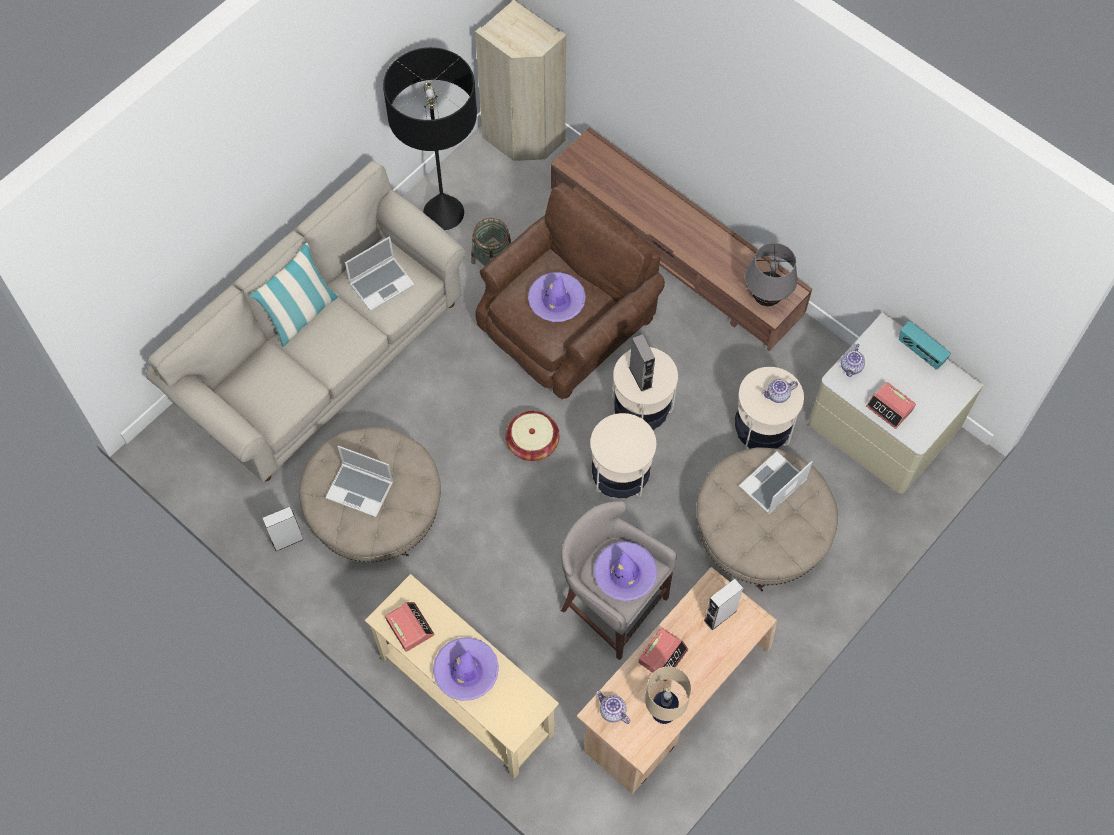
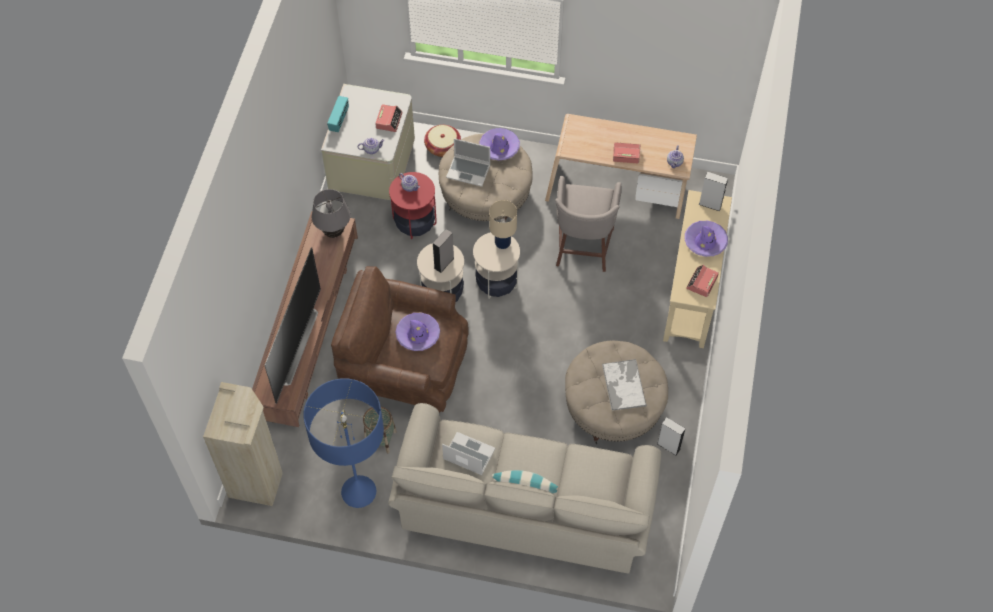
camera: 120 degrees left, 5 degrees down
(361, 490) = (623, 384): laptop -> tray
(444, 215) = (359, 493): black floor lamp -> blue floor lamp
(532, 442) = (505, 342): basket -> basket (443, 147)
(625, 574) = (587, 200): purple hat -> purple hat (499, 147)
(633, 195) = (293, 345): none -> television
(663, 712) = (657, 140): beige table lamp -> beige table lamp (503, 244)
(720, 615) = (583, 139): grey speaker -> grey speaker (710, 204)
(762, 431) = (415, 223): beige side table -> red side table

